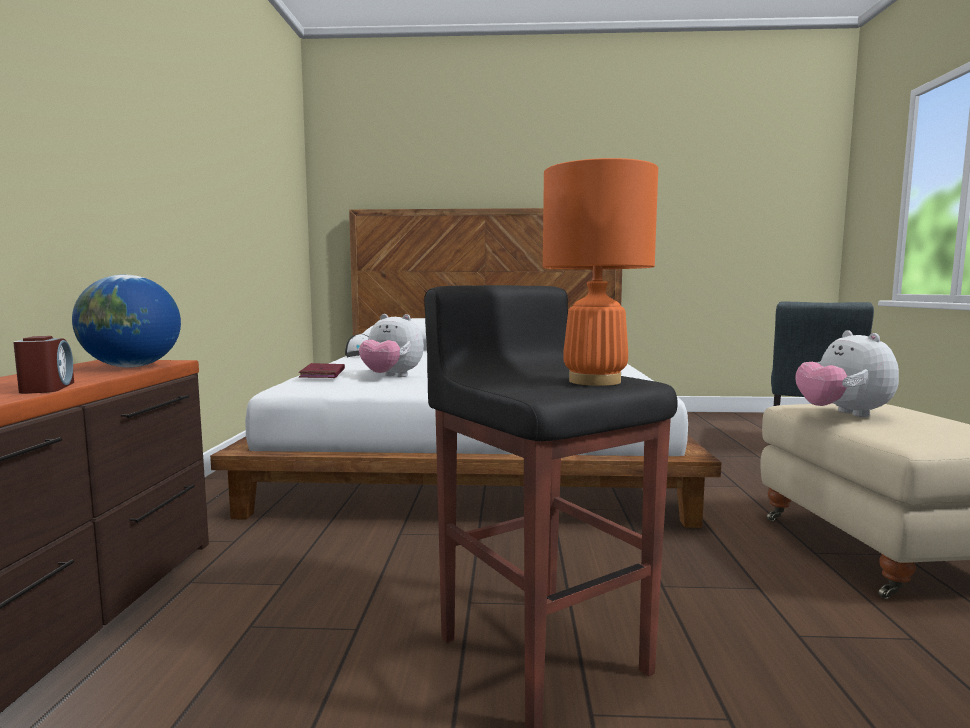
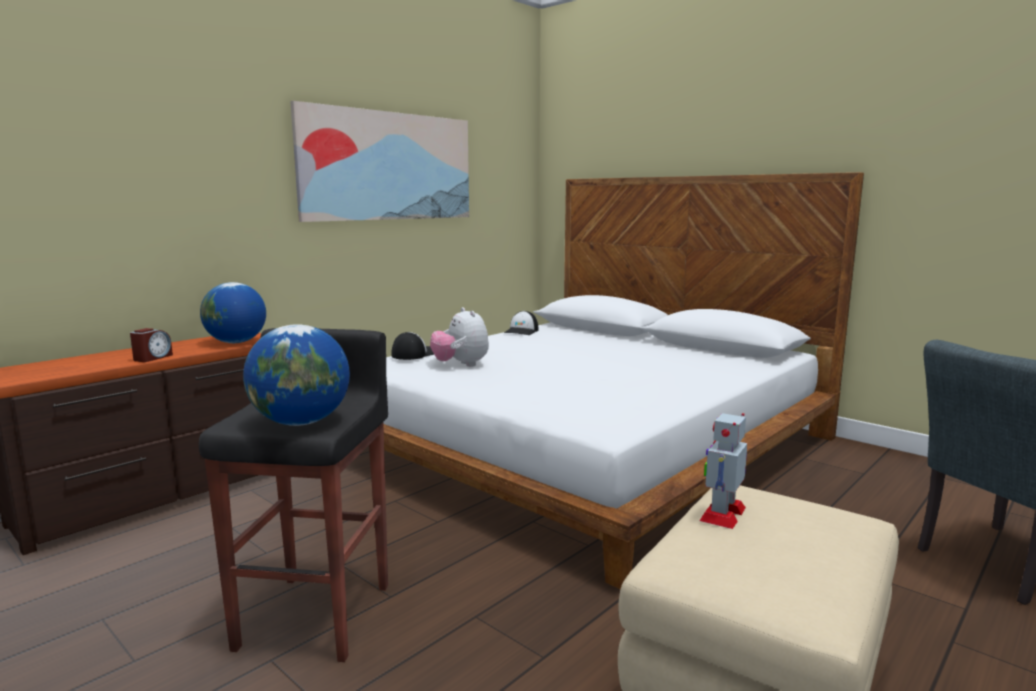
camera: 40 degrees right, 5 degrees up
(211, 163) = (389, 166): none -> picture
(322, 374) = (414, 354): red book -> cap
(595, 381) = (301, 423): orange table lamp -> globe
(842, 414) = (722, 514): plush toy -> toy robot

